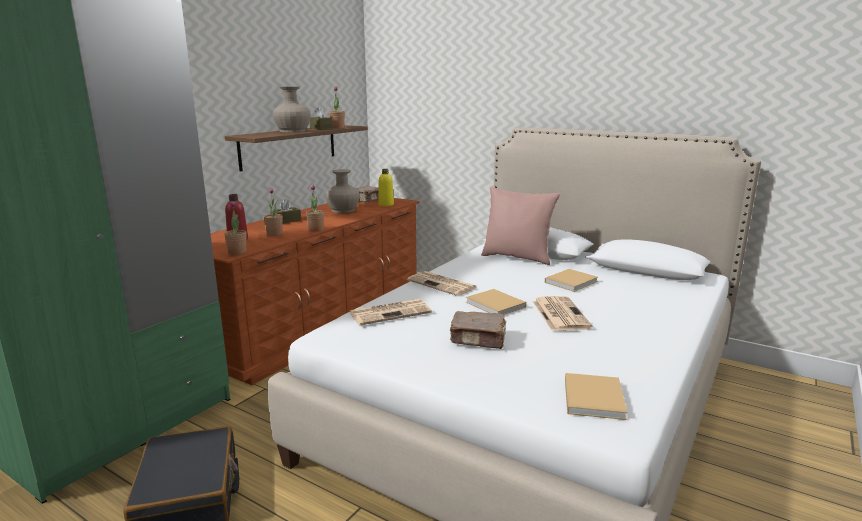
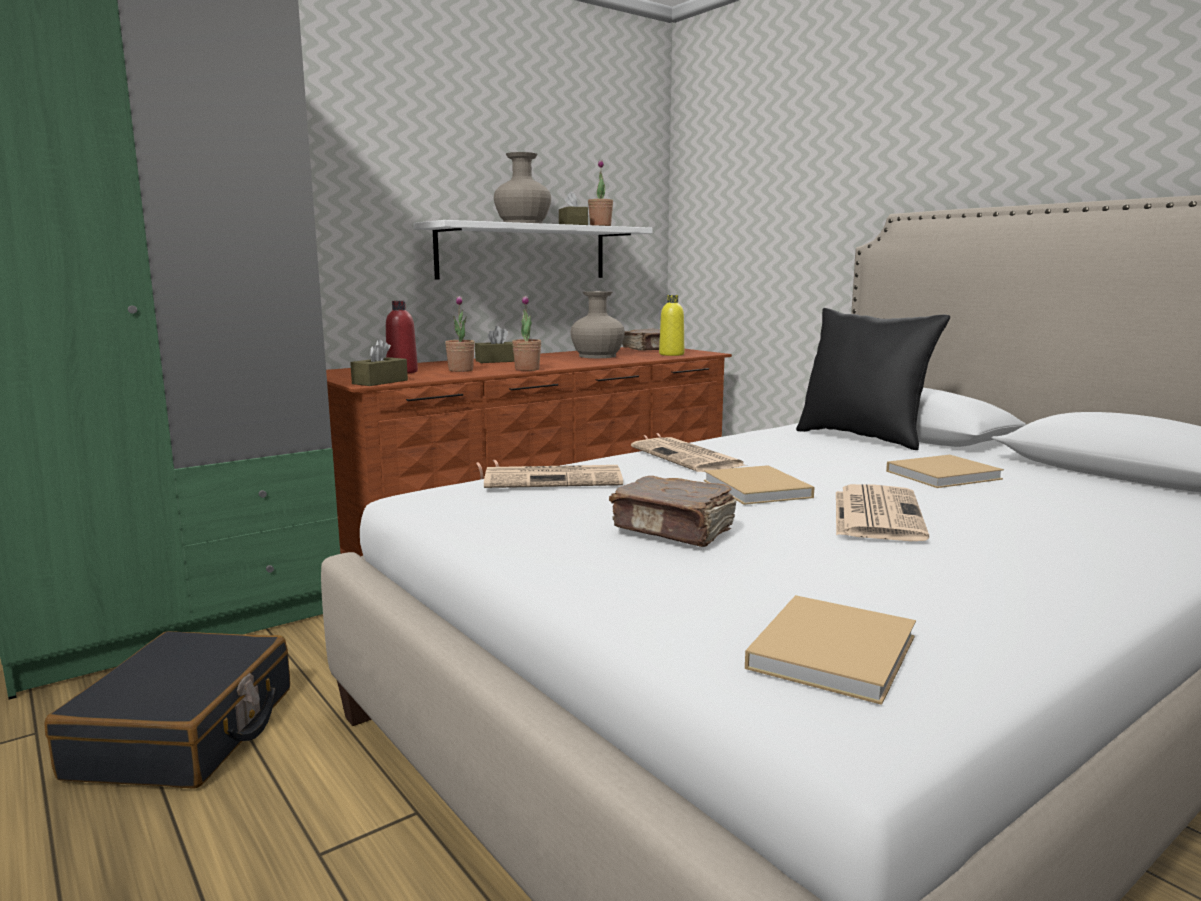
camera: 20 degrees right, 5 degrees down
(237, 252) = (380, 382): potted plant -> brown tissue box
(289, 146) = (523, 252): brown shelf -> white shelf
(517, 257) = (863, 437): pink pillow -> black pillow

